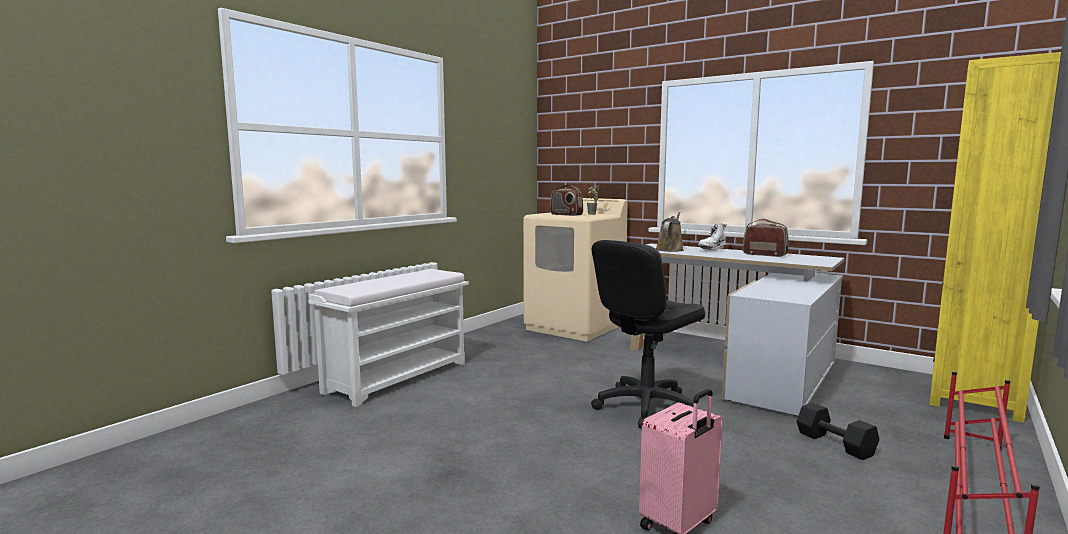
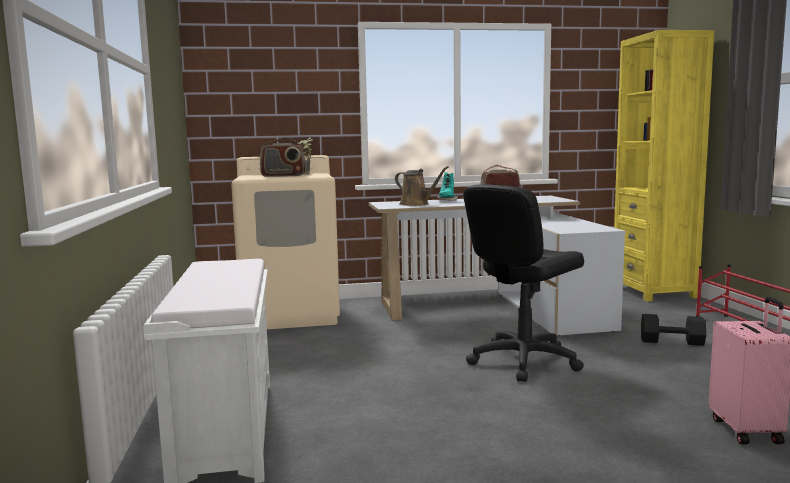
camera: 45 degrees left, 0 degrees up
(645, 406) = (523, 361): black office chair -> black office chair turned 45 degrees clockwise
(670, 249) = (416, 204): brown watering can -> brown watering can turned 150 degrees clockwise
(712, 250) = (447, 201): white boot -> turquoise boot

